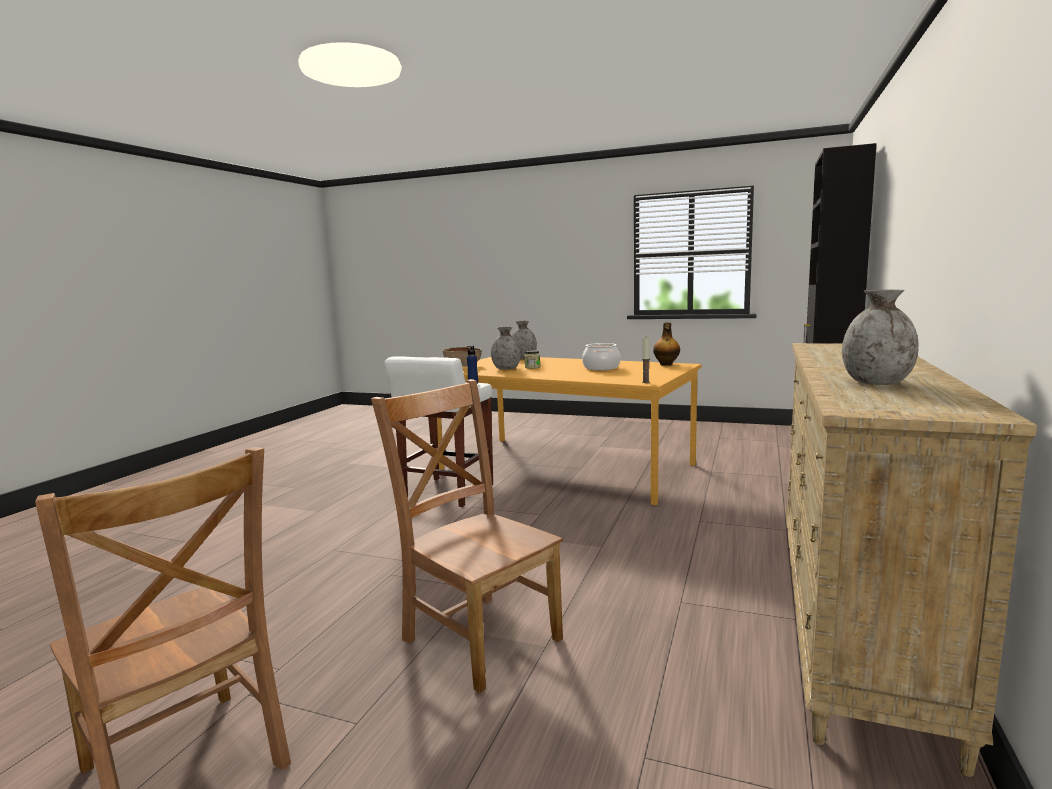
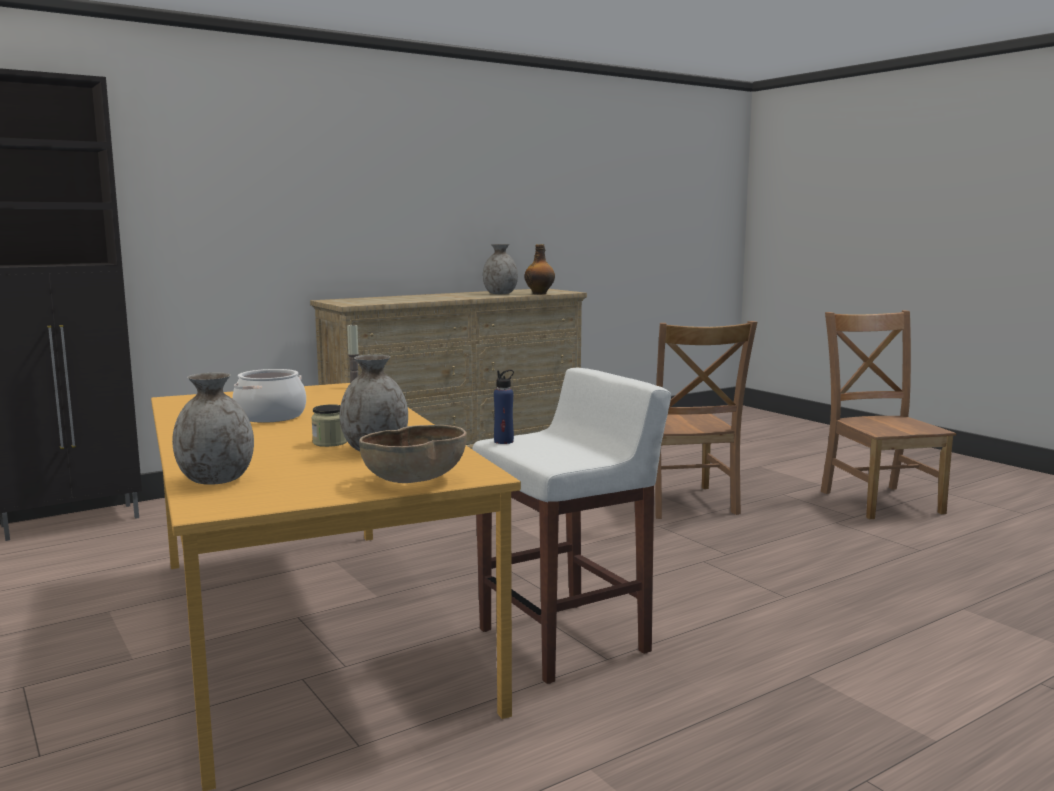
camera: 145 degrees left, 0 degrees up
(666, 364) = (184, 404): bottle -> bottle (540, 293)

